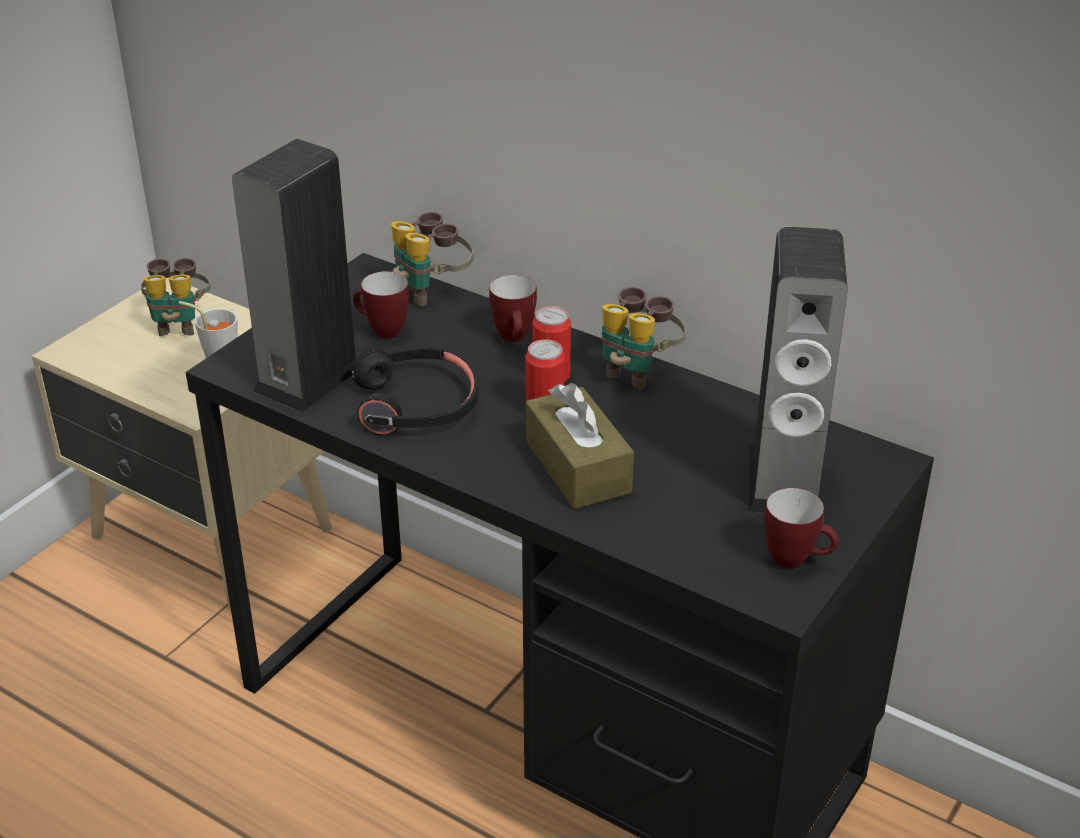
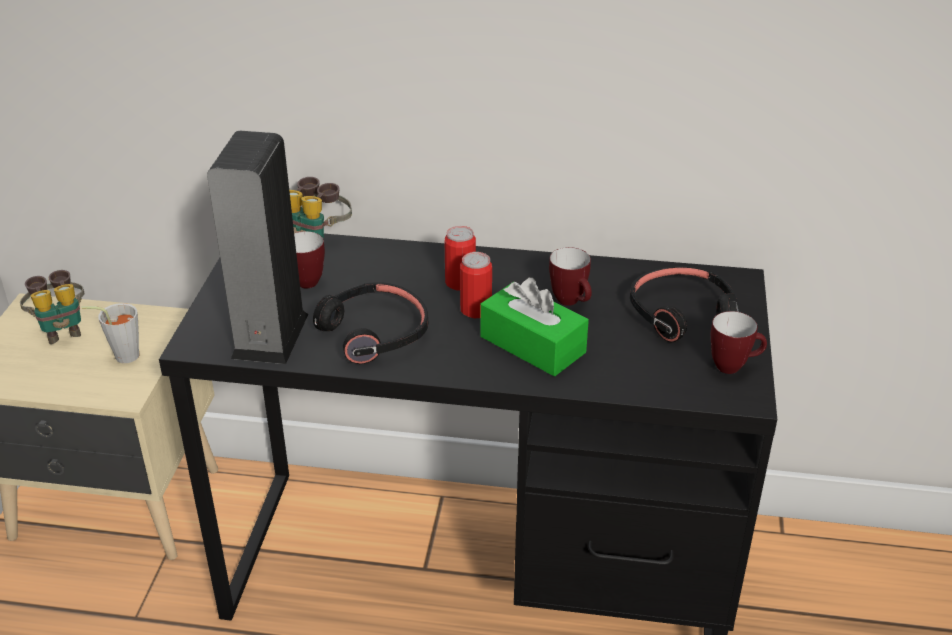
camera: 25 degrees left, 0 degrees up
(515, 340) = (412, 263): mug -> mug (572, 302)
(577, 467) = (532, 344): brown tissue box -> green tissue box
(637, 370) = (520, 262): binoculars -> none
(784, 481) = (682, 313): speaker -> black headphones

